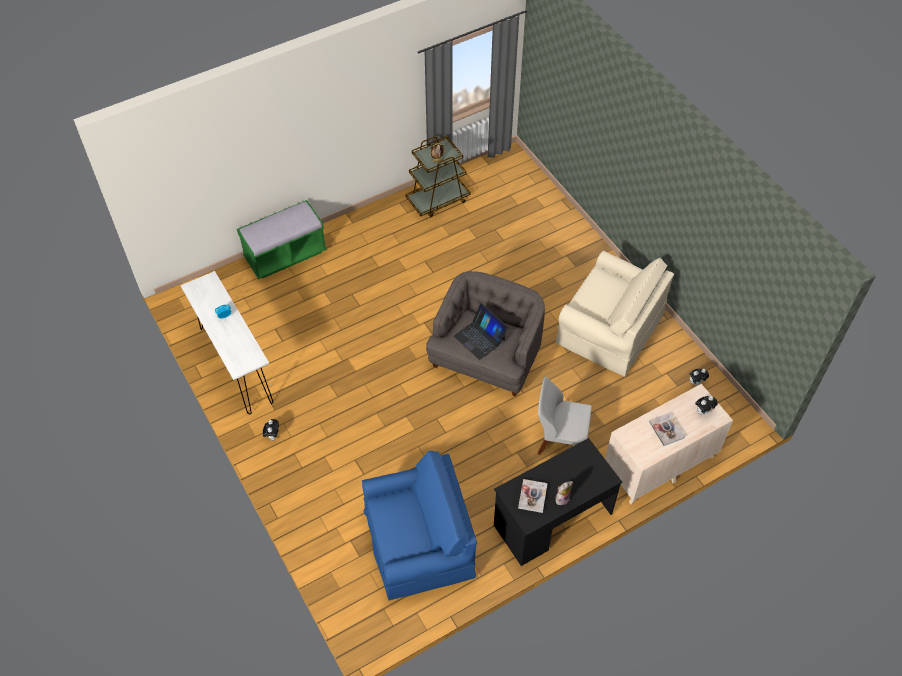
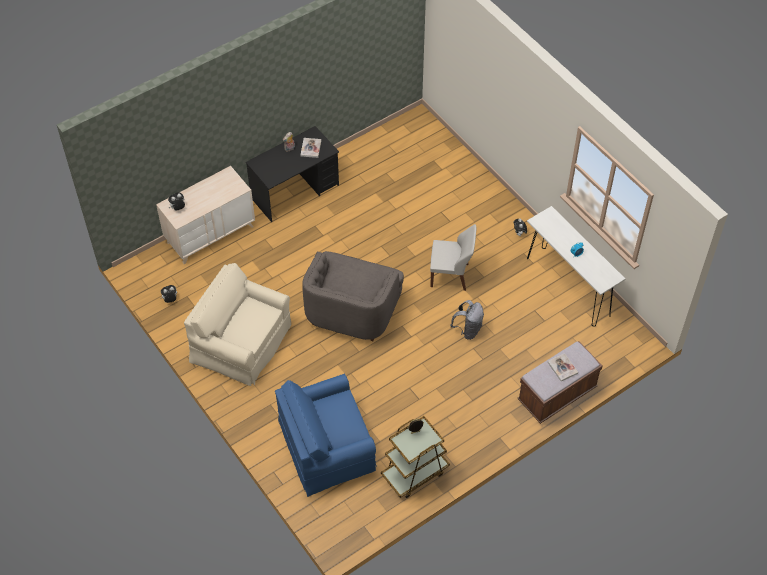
camera: 175 degrees right, 0 degrees up
(285, 255) = (557, 395): green bench -> brown bench
(361, 325) = (468, 330): none -> grey backpack
(419, 543) = (392, 171): blue armchair -> blue armchair (327, 446)
(480, 338) = (357, 277): laptop -> none
(560, 440) = (288, 246): white chair -> white chair (451, 275)
(666, 430) = (208, 193): book -> book (562, 368)

